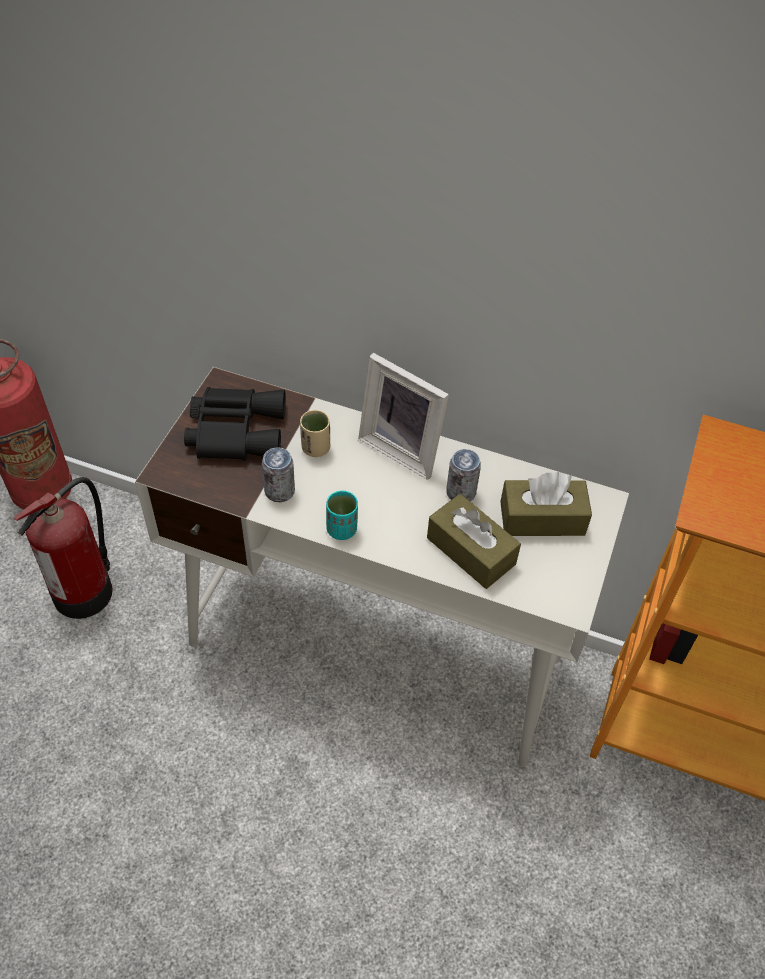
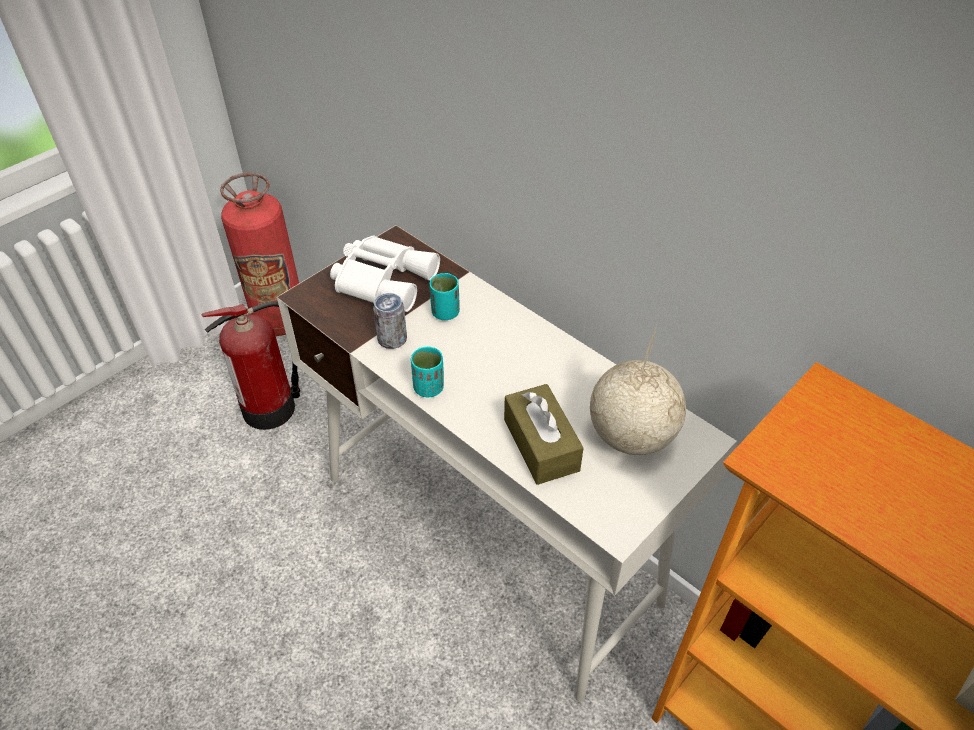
camera: 25 degrees right, 5 degrees down
(235, 430) = (384, 279): black binoculars -> white binoculars
(315, 448) = (445, 313): beige cup -> turquoise cup
(403, 447) = (526, 334): picture frame -> none
(461, 492) = (560, 389): can -> none
(542, 518) = (630, 437): brown tissue box -> globe

